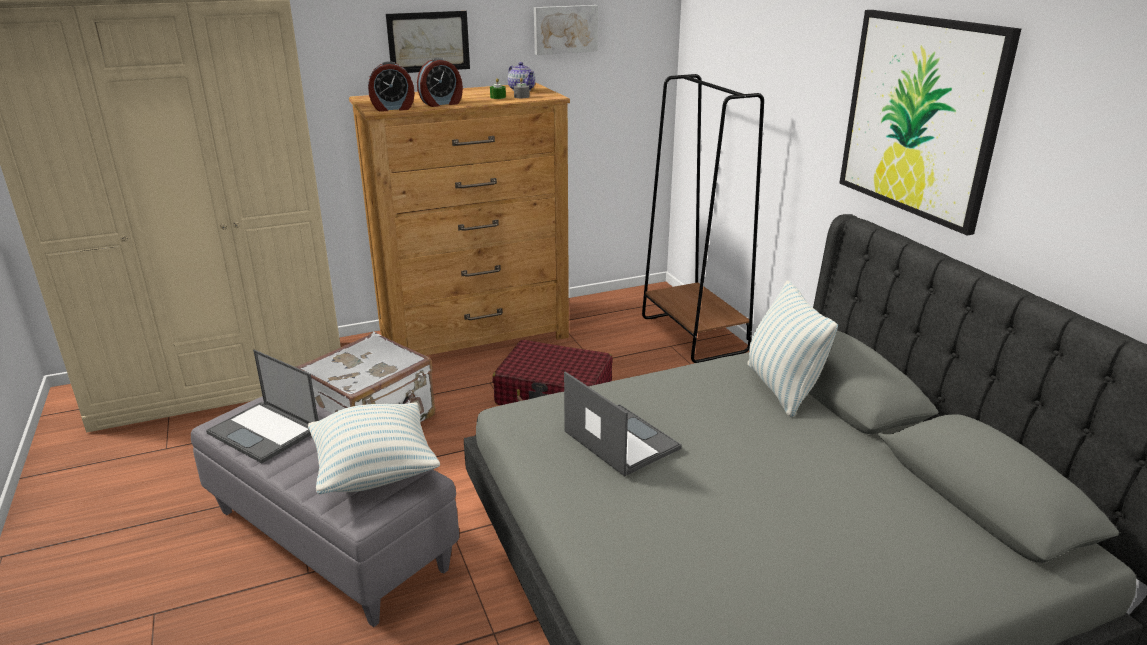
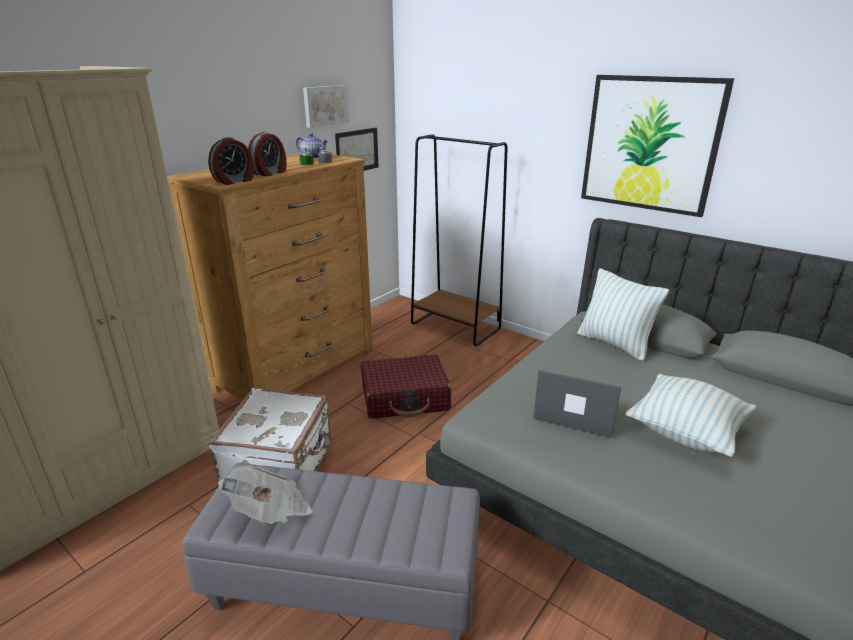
camera: 30 degrees left, 0 degrees up
(265, 432) = (270, 511): laptop -> newspaper
(375, 472) = (413, 507): pillow -> pillow (685, 433)
(428, 42) = (227, 120): picture -> picture (357, 151)

